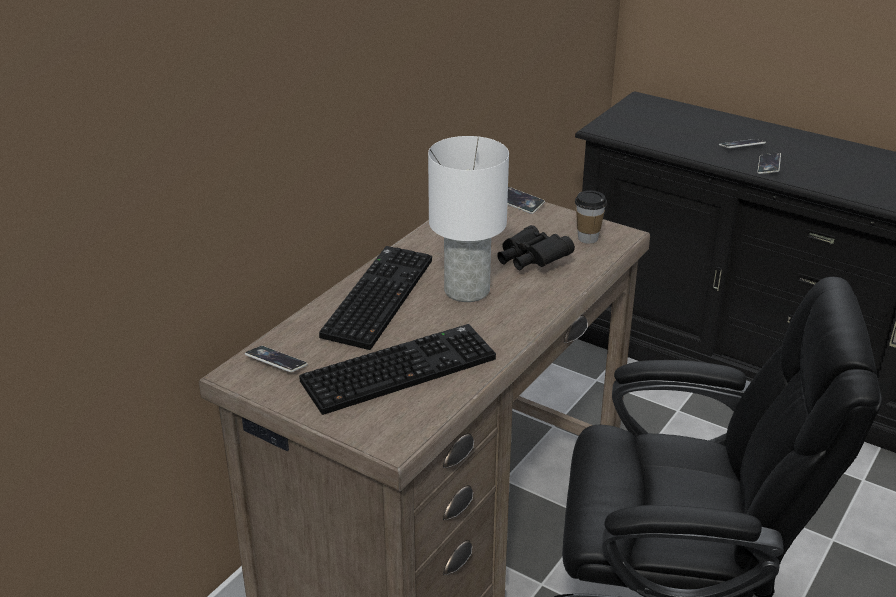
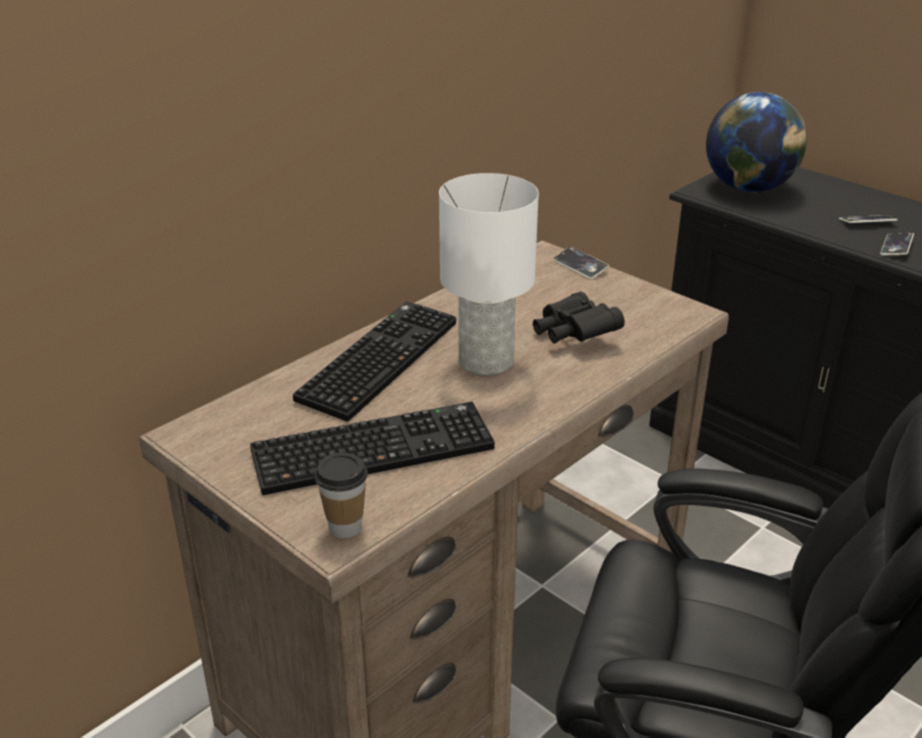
camera: 10 degrees right, 0 degrees up
(276, 362) = (233, 425): phone -> none
(587, 238) = (650, 313): cup -> cup (345, 527)
(640, 123) = (748, 188): none -> globe

